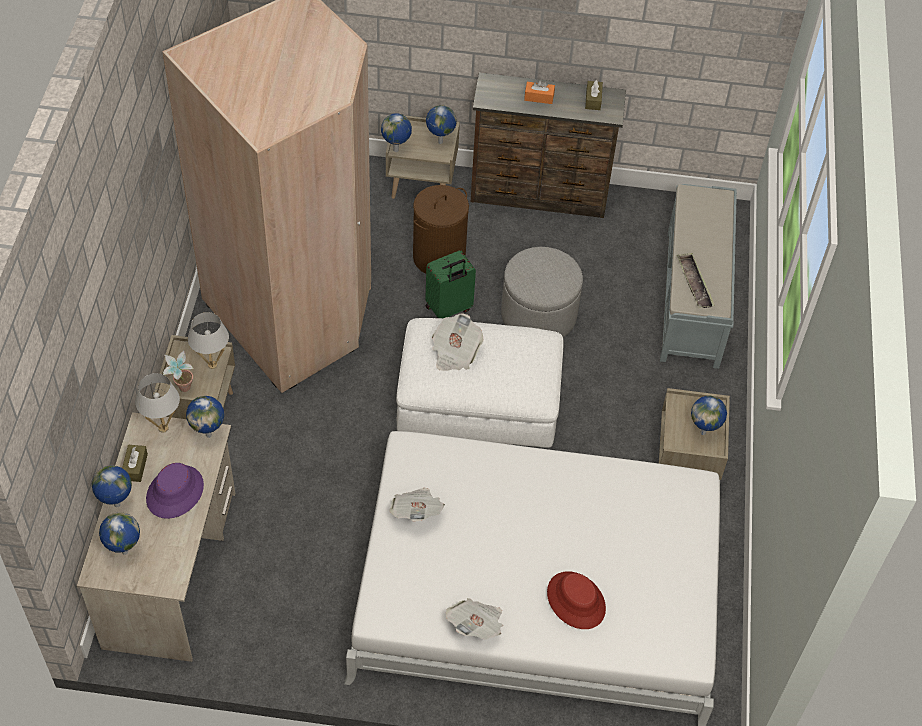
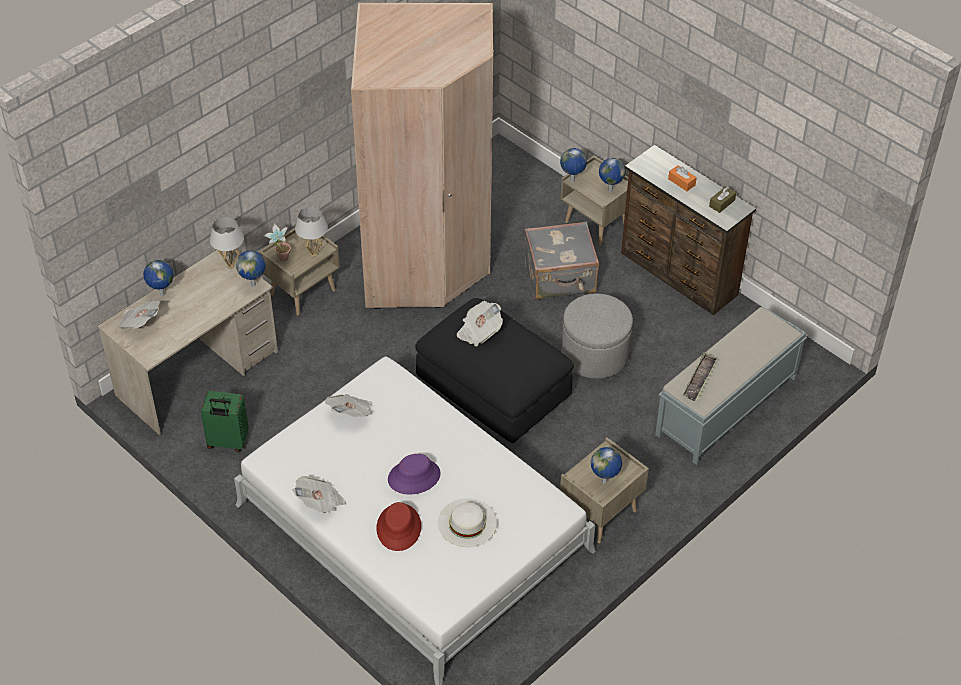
camera: 40 degrees right, 5 degrees down
(124, 552) = (140, 323): globe -> newspaper
(135, 467) = (193, 279): brown tissue box -> none
(174, 492) = (201, 306): purple hat -> purple hat (414, 476)
(439, 257) = (560, 278): brown laundry basket -> grey suitcase
(449, 309) = (532, 316): green suitcase -> green suitcase (227, 442)
(478, 402) = (493, 387): white ottoman -> black ottoman
(632, 553) = (467, 522): none -> white hat

